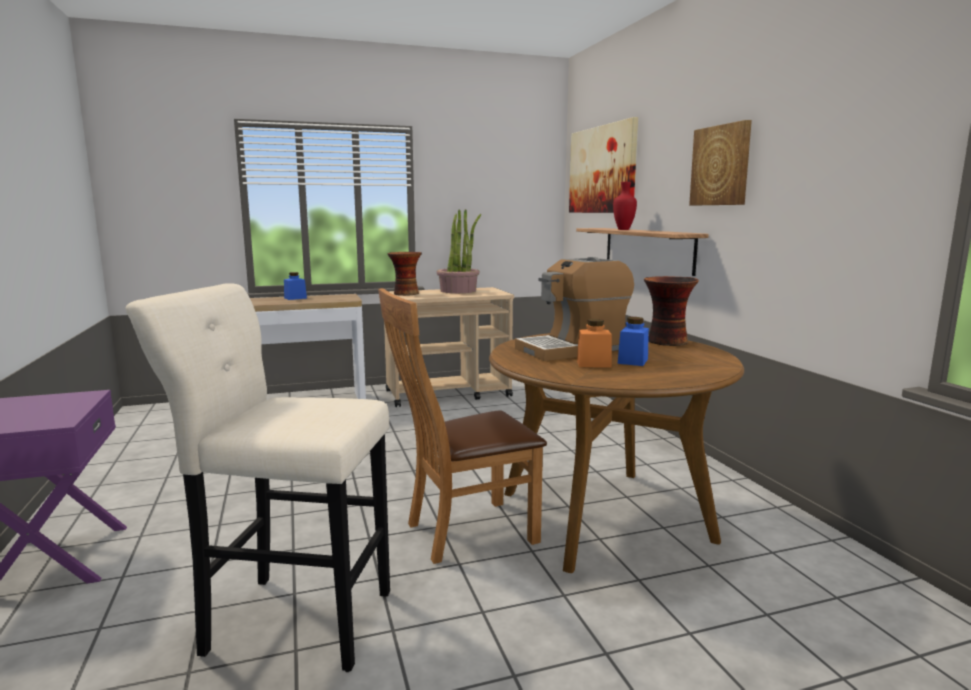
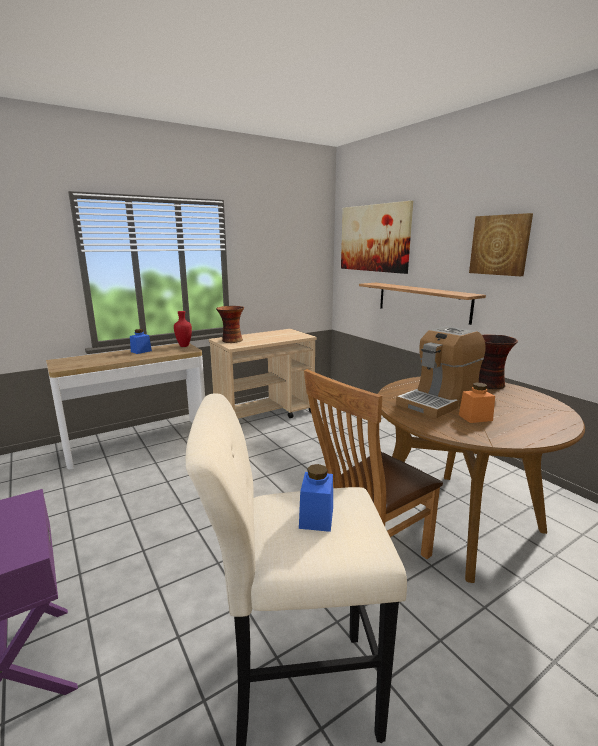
camera: 15 degrees left, 5 degrees up
(458, 291) = (269, 334): potted plant -> none
(624, 229) = (406, 287): red vase -> red vase (184, 346)
(633, 361) = (497, 411): blue jar -> blue jar (316, 517)

